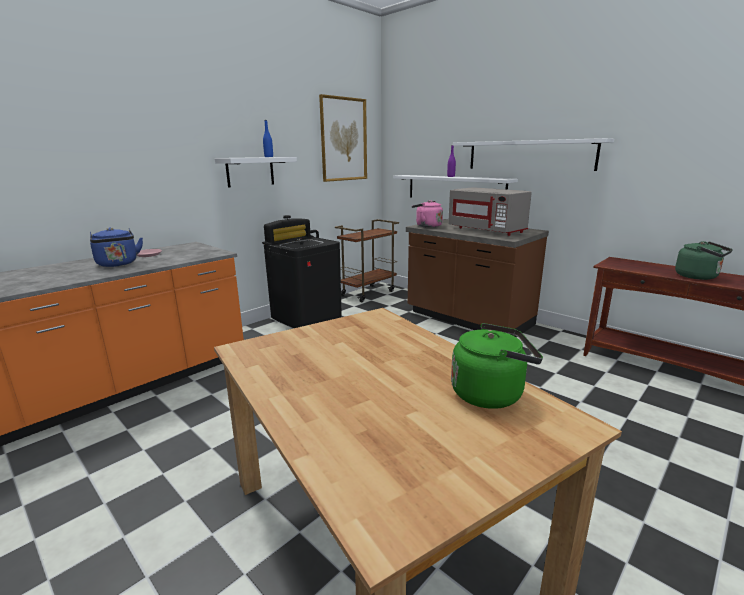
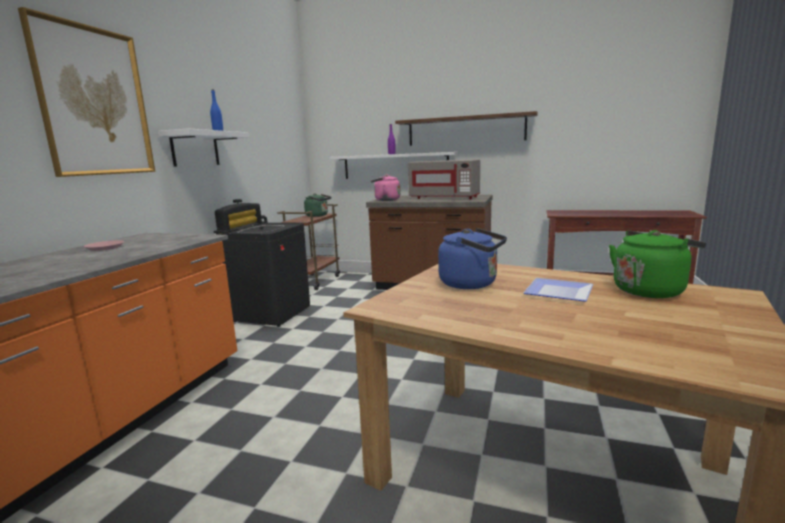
camera: 25 degrees left, 5 degrees down
(118, 264) = (79, 259): blue kettle -> blue kettle (472, 284)
(343, 139) = (276, 120): picture -> picture (94, 102)
(400, 370) = (557, 291): none -> plate
(529, 155) = (465, 130): white shelf -> brown shelf
(699, 277) = (624, 213): green kettle -> green kettle (318, 216)

